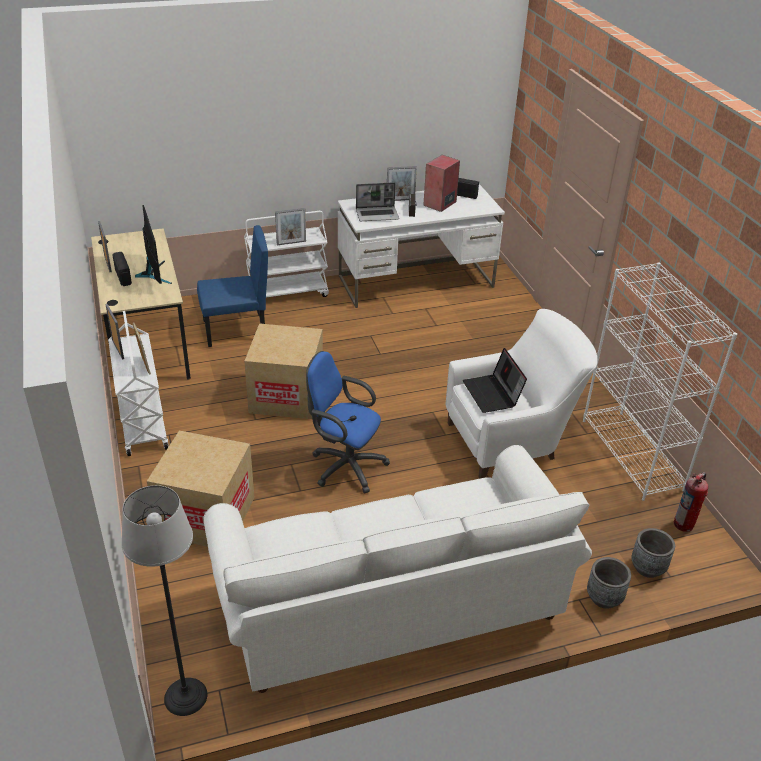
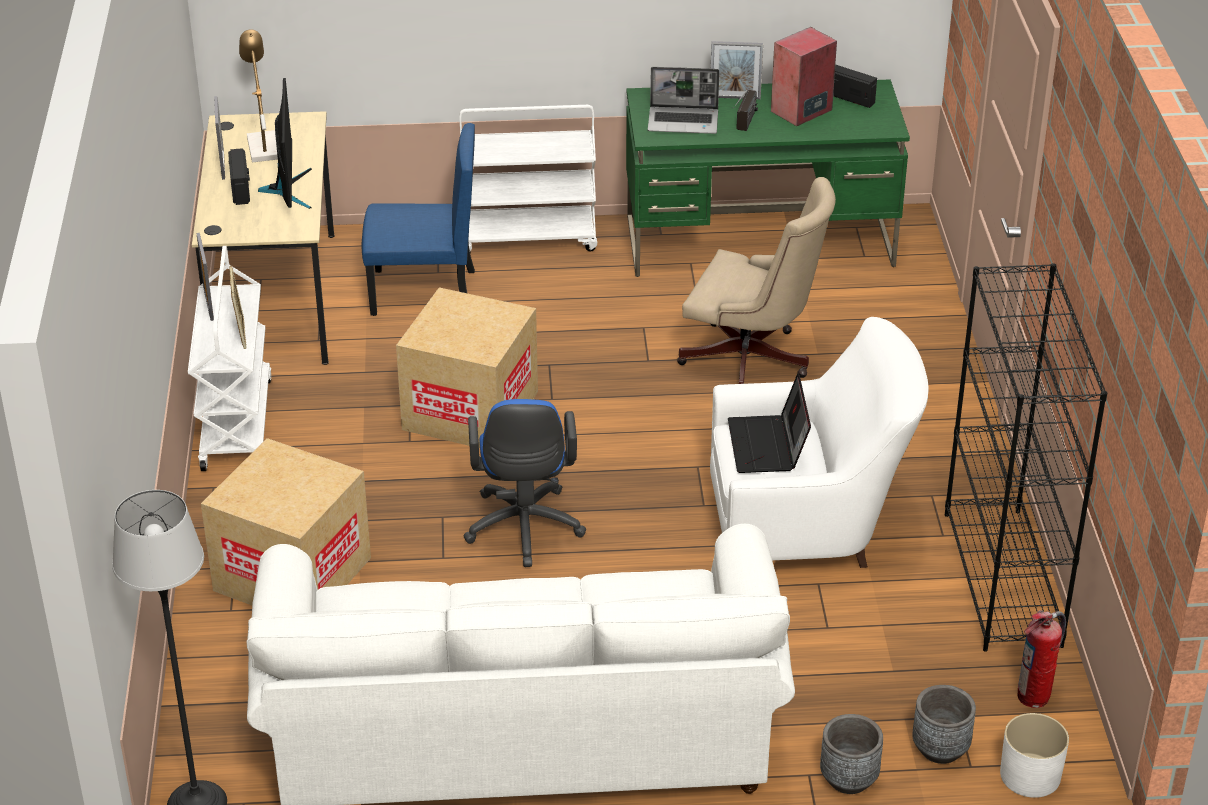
camera: 15 degrees right, 0 degrees up
(129, 250) = (262, 145): none -> table lamp
(291, 243) = (534, 155): picture frame -> none
(344, 466) = (524, 531): blue office chair -> blue office chair turned 135 degrees counterclockwise
(416, 282) = (760, 241): white desk -> green desk
(439, 348) = (753, 362): none -> beige office chair
(632, 455) = (1003, 579): white bookcase -> black bookcase
(707, 576) = (1030, 776): none -> white planter

